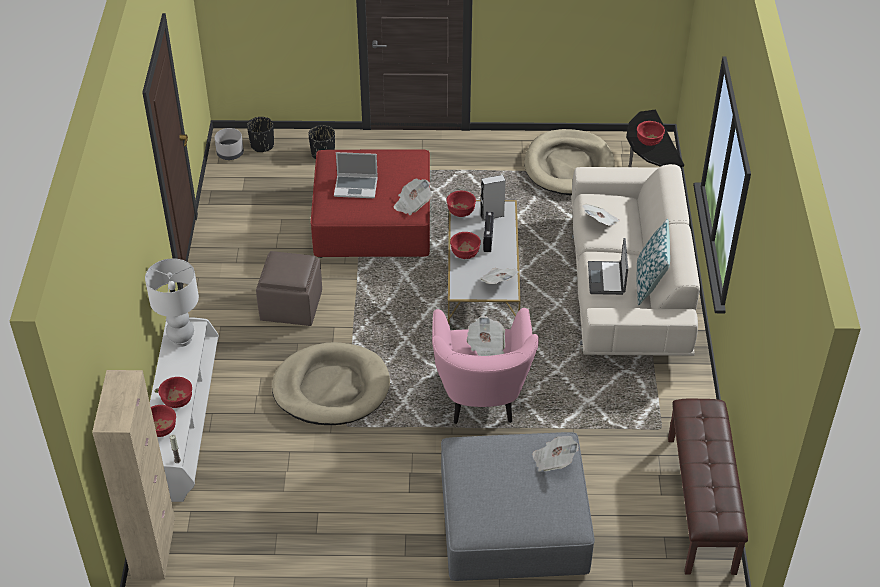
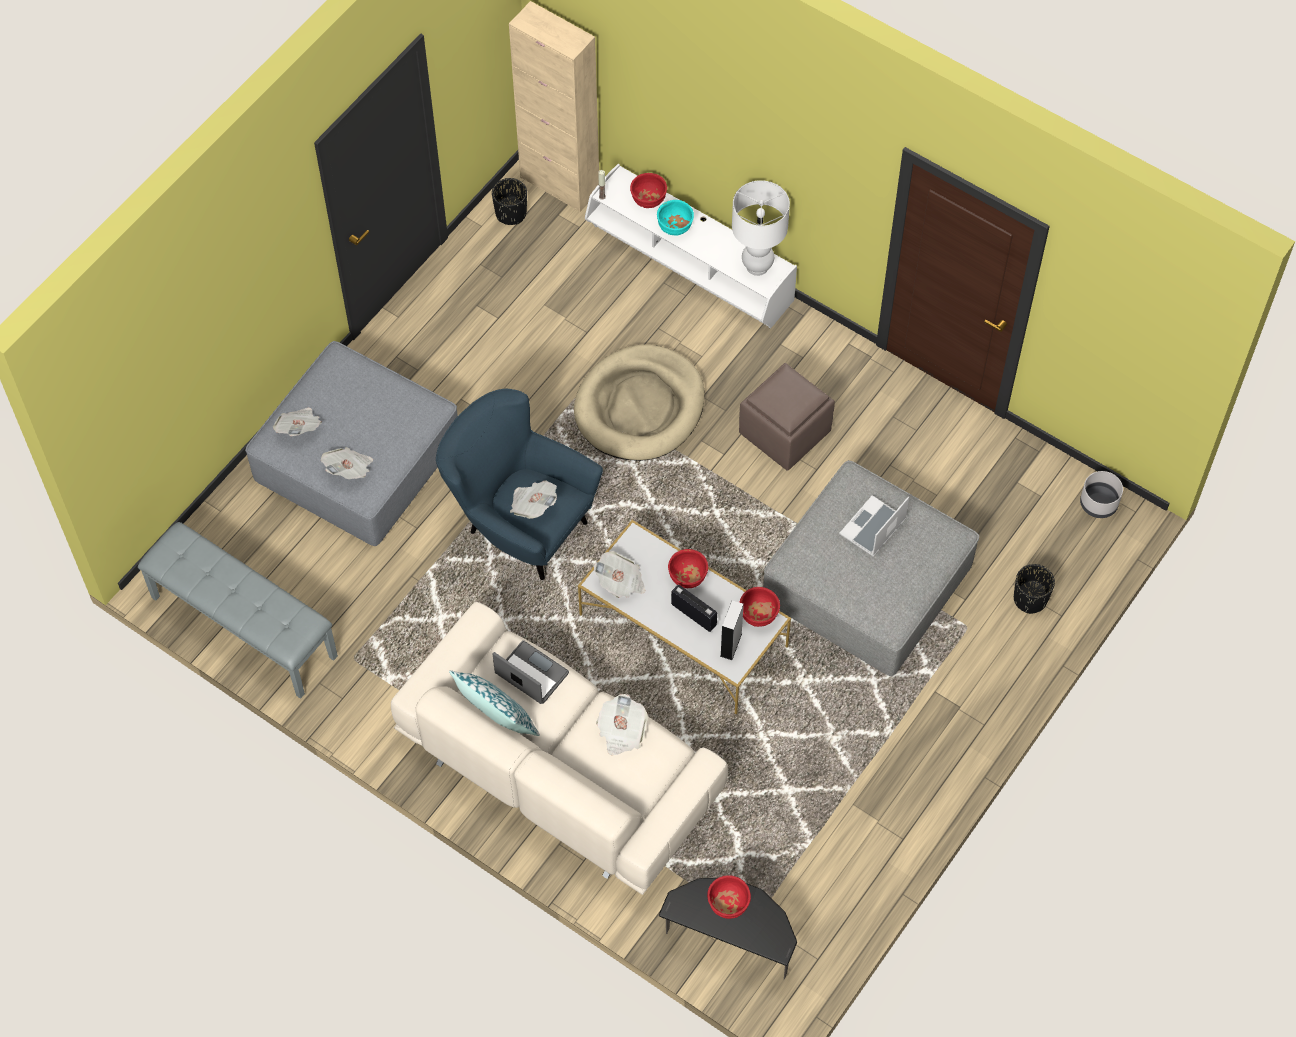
camera: 125 degrees right, 15 degrees up
(178, 401) = (675, 228): red bowl -> turquoise bowl
(262, 145) = (1091, 544): black planter -> black planter (510, 213)
(373, 220) = (867, 584): red ottoman -> grey ottoman
(412, 204) = (802, 567): newspaper -> newspaper (299, 428)
(481, 400) = (520, 525): pink armchair -> blue armchair
(569, 166) = (813, 859): beige dog bed -> none
(702, 504) = (243, 627): brown bench -> grey bench

